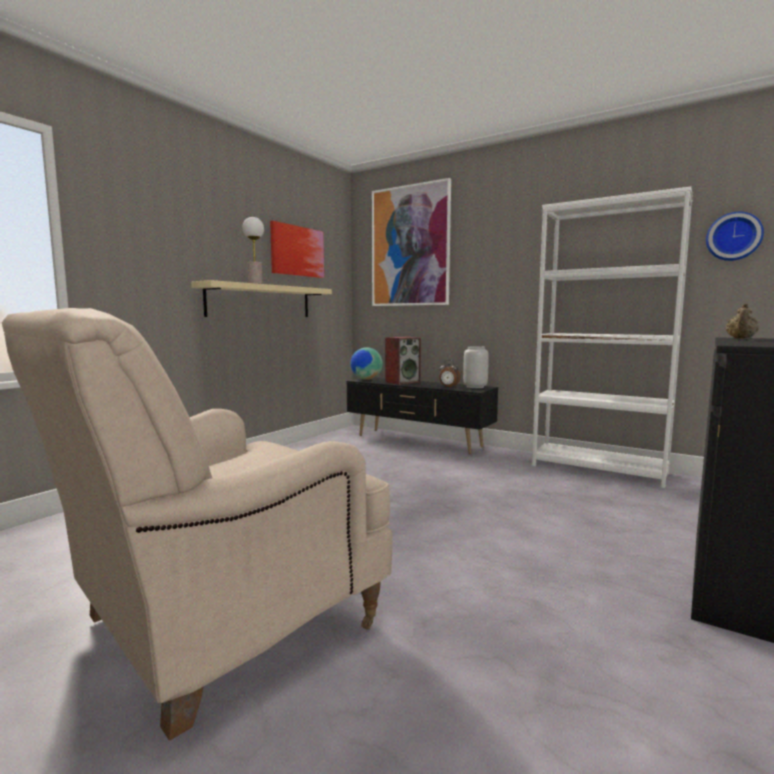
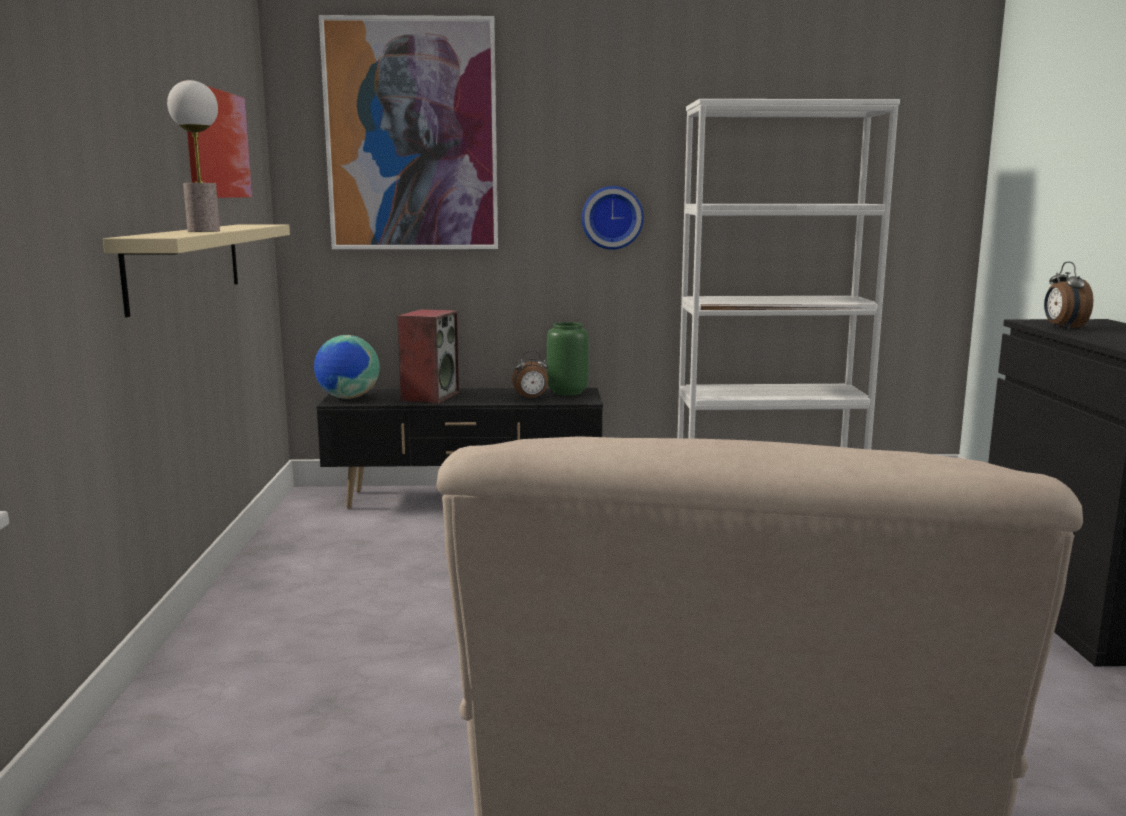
camera: 35 degrees left, 5 degrees up
(474, 387) = (566, 392): grey vase -> green vase
(733, 237) = (913, 163): wall clock -> wall clock (612, 217)
(741, 339) = (1062, 327): beige teapot -> alarm clock

